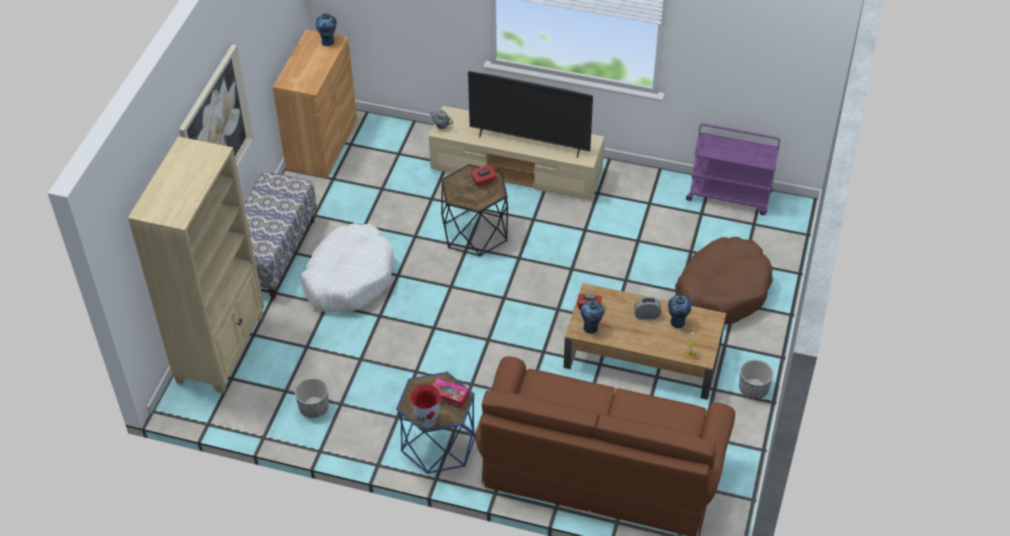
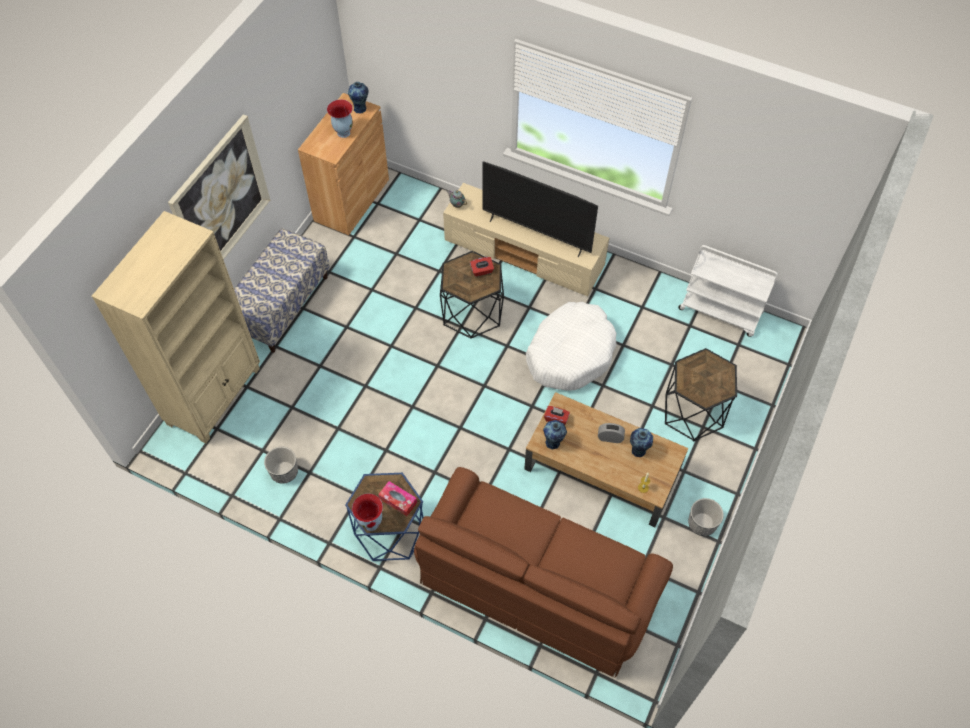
camera: 10 degrees right, 10 degrees up
(316, 65) = (343, 132): none -> vase
(349, 277) = (346, 341): white dog bed -> white dog bed (570, 353)
(722, 290) = (693, 411): brown dog bed -> black side table
(729, 196) = (721, 311): purple cart -> white cart

